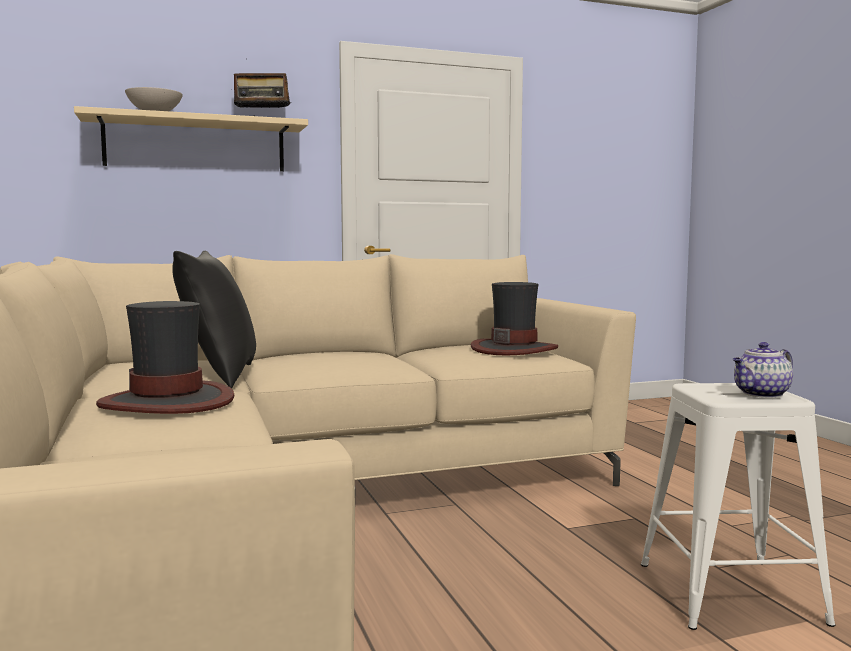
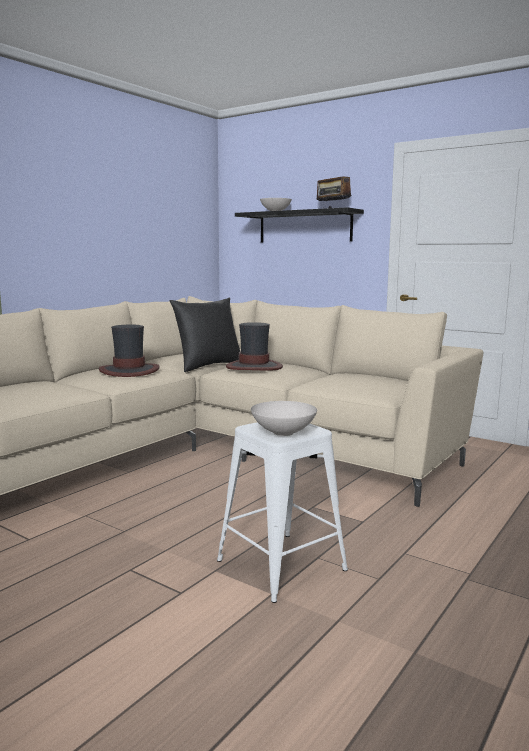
camera: 55 degrees right, 5 degrees up
(195, 145) = (304, 227): beige shelf -> black shelf
(514, 349) = (376, 383): hat -> hat (254, 367)
(761, 394) = (282, 433): teapot -> white bowl

